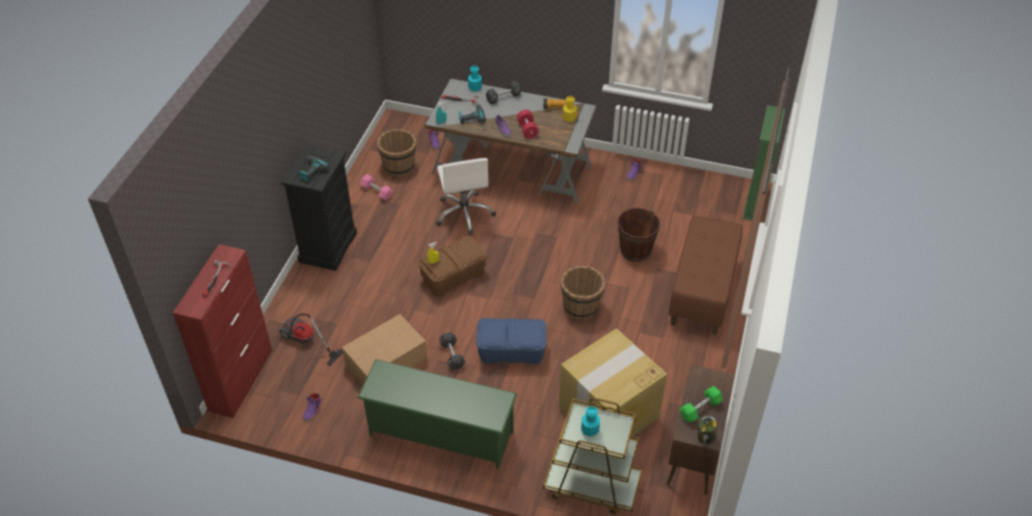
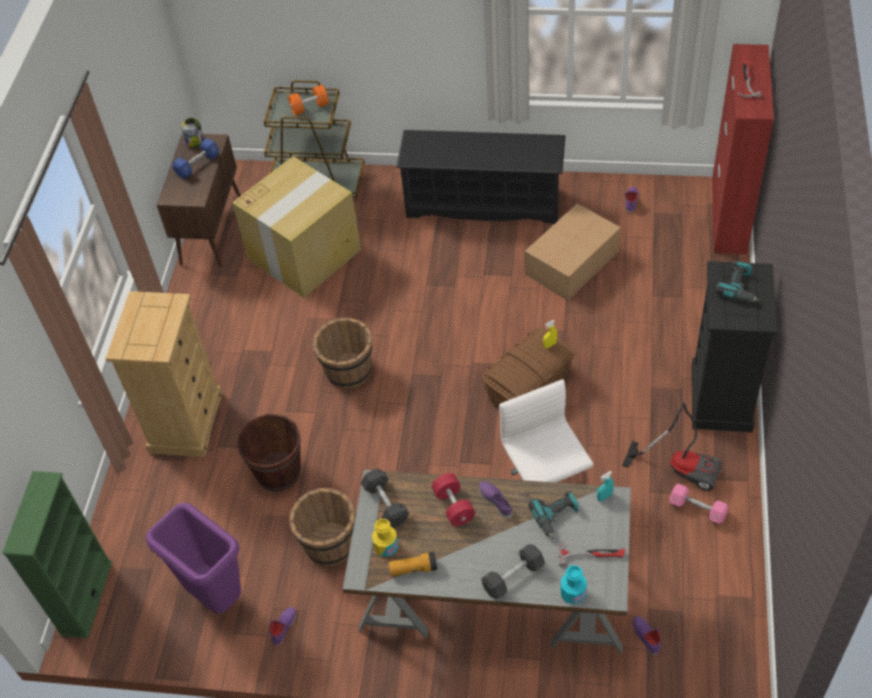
camera: 175 degrees right, 5 degrees up
(305, 342) = (679, 267): vacuum cleaner -> vacuum cleaner (681, 467)
(399, 167) = (684, 567): brown bucket -> brown bucket (329, 544)
(440, 434) = (483, 203): green shoe rack -> black shoe rack
(452, 355) = (497, 284): black dumbbell -> black dumbbell (386, 504)
(511, 351) = (427, 300): blue storage box -> none
(590, 429) = (310, 108): turquoise bottle -> orange dumbbell
(675, 192) = (215, 597): none -> purple trash can
(700, 409) = (198, 165): green dumbbell -> blue dumbbell
(702, 292) = (186, 422): brown bench -> beige dresser

